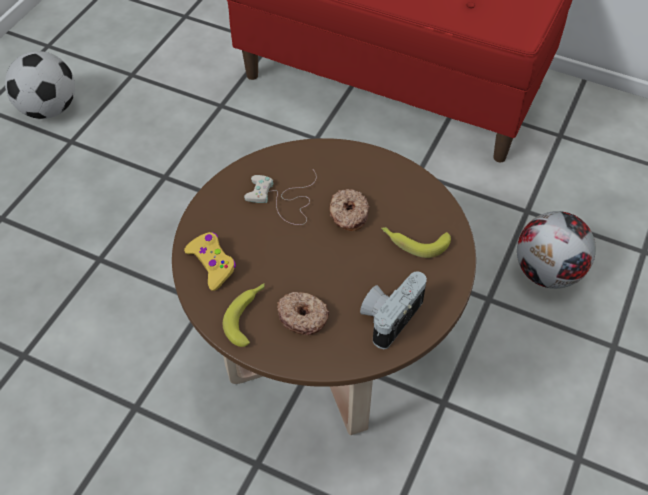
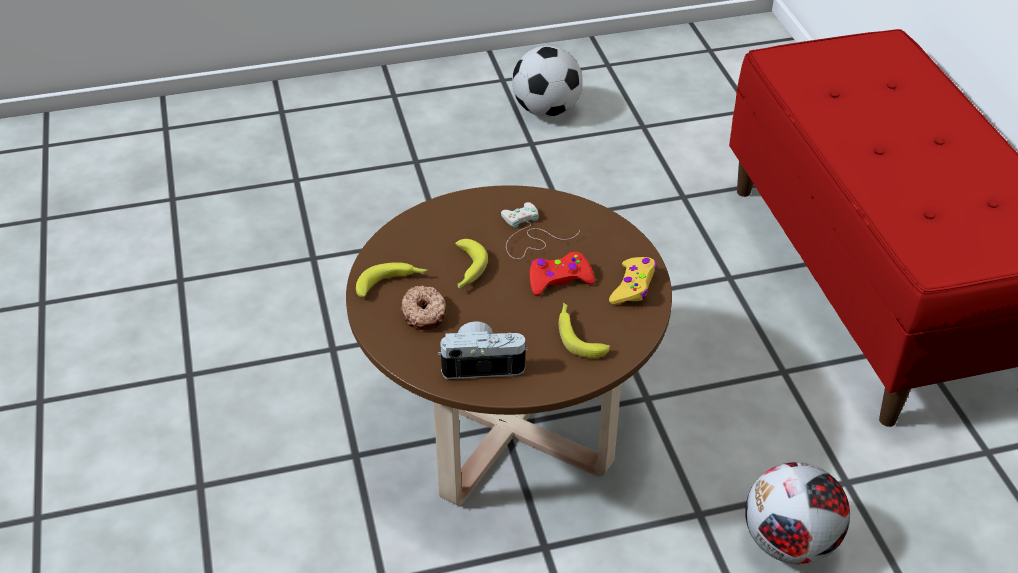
camera: 50 degrees right, 10 degrees down
(212, 264) = (419, 236): yellow game controller -> yellow game controller (633, 286)
(282, 260) = (466, 270): none -> banana
(348, 215) = (559, 280): donut -> red game controller

